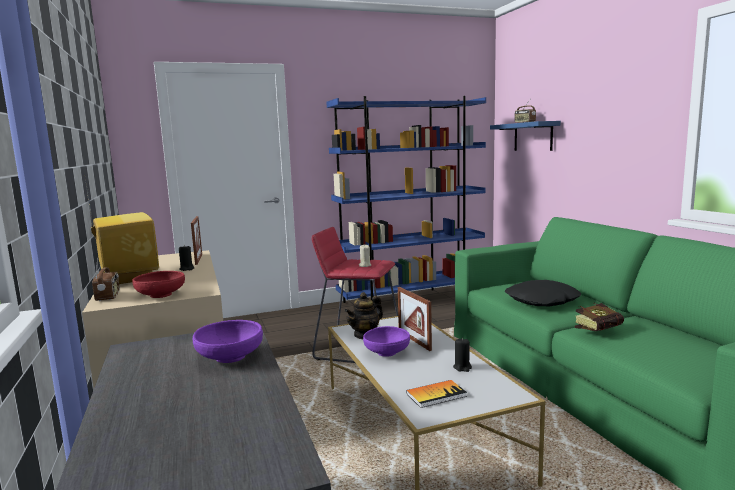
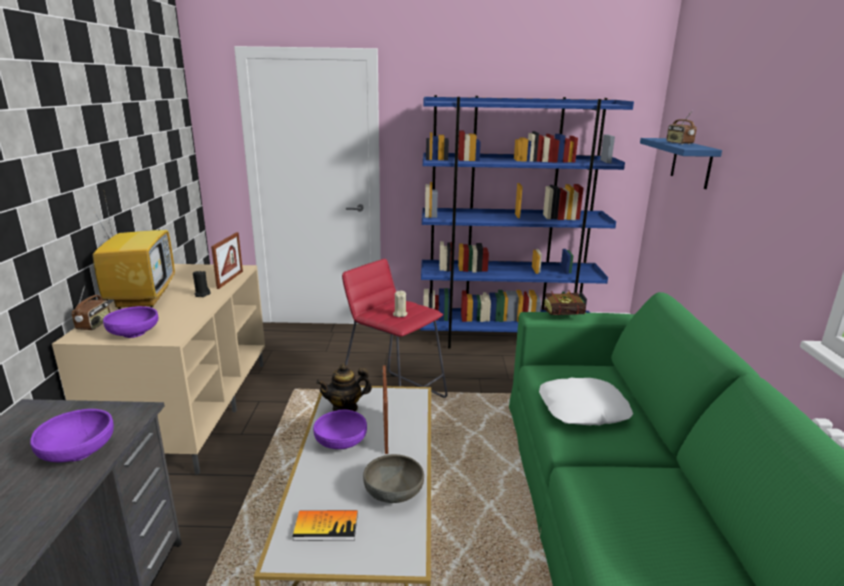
camera: 20 degrees right, 10 degrees up
(160, 295) = (133, 333): red bowl -> purple bowl
(462, 367) = (393, 492): black candle -> grey bowl
(542, 301) = (583, 410): black pillow -> white pillow
(601, 330) = (605, 486): book -> book (567, 316)

